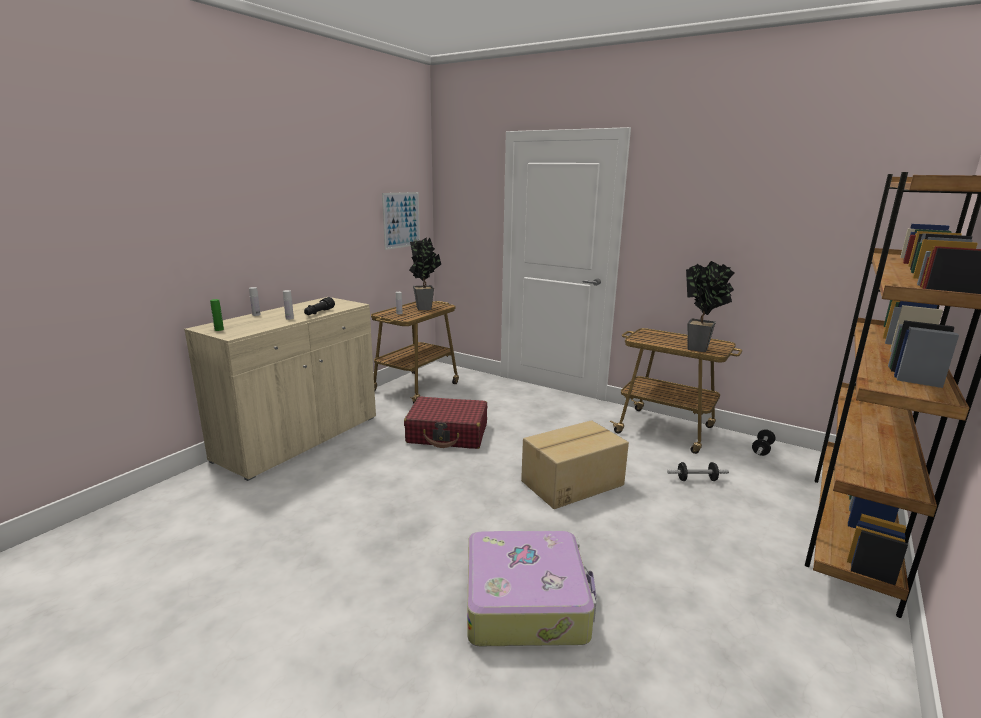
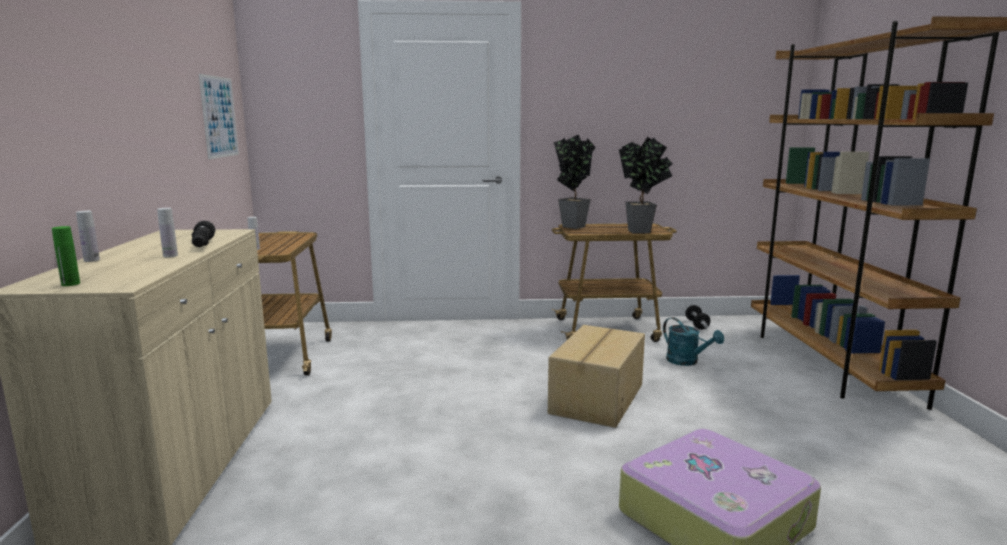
camera: 35 degrees left, 5 degrees down
(425, 307) = (278, 239): potted plant -> potted plant (571, 226)
(448, 434) = (397, 394): red suitcase -> none
(696, 479) = (687, 362): dumbbell -> turquoise watering can

